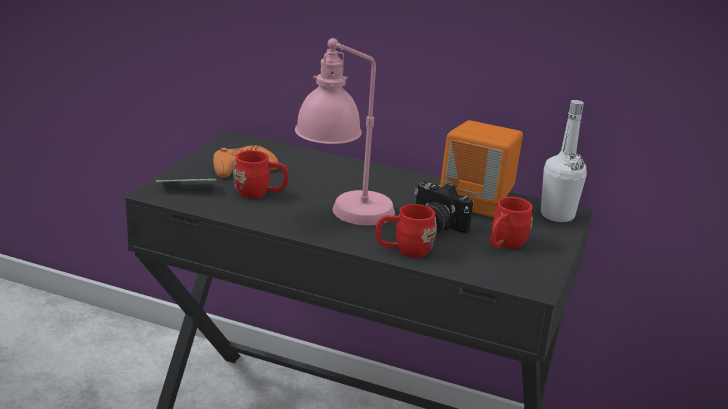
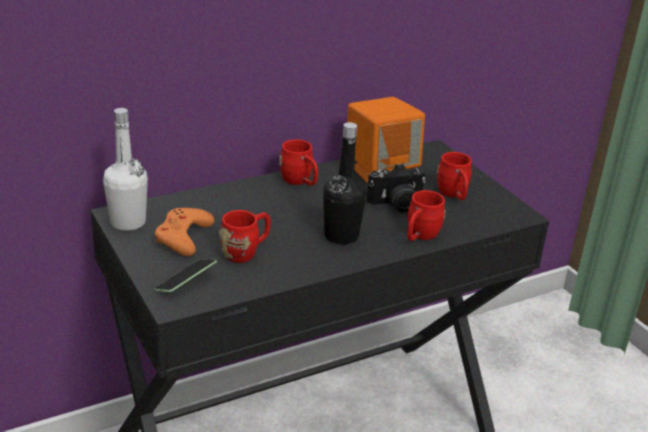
camera: 50 degrees left, 5 degrees up
(344, 219) = (341, 236): pink table lamp -> black bottle
(395, 179) = (300, 182): none -> red mug
(557, 215) = (434, 154): white bottle -> white bottle (128, 222)

